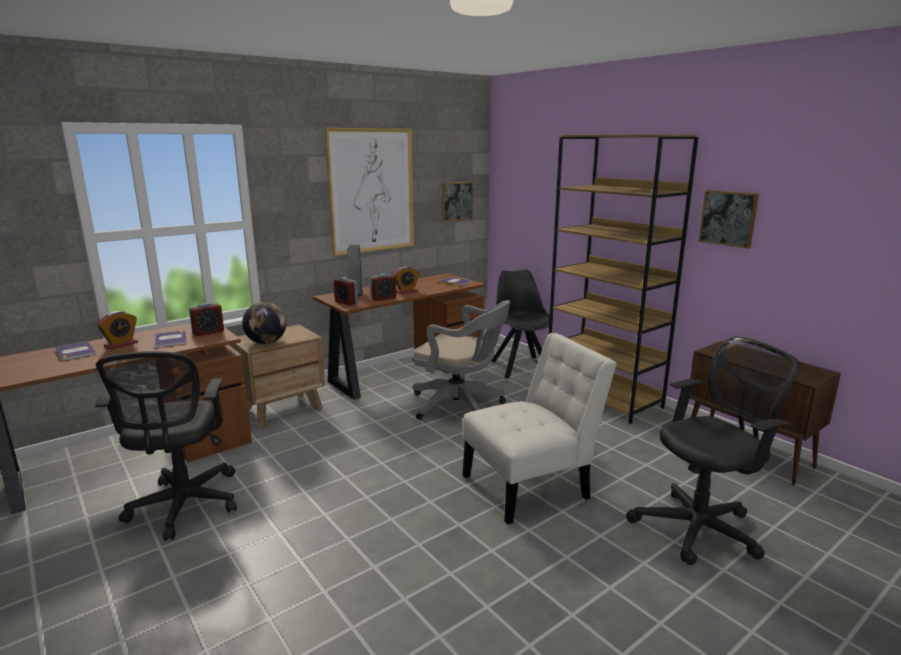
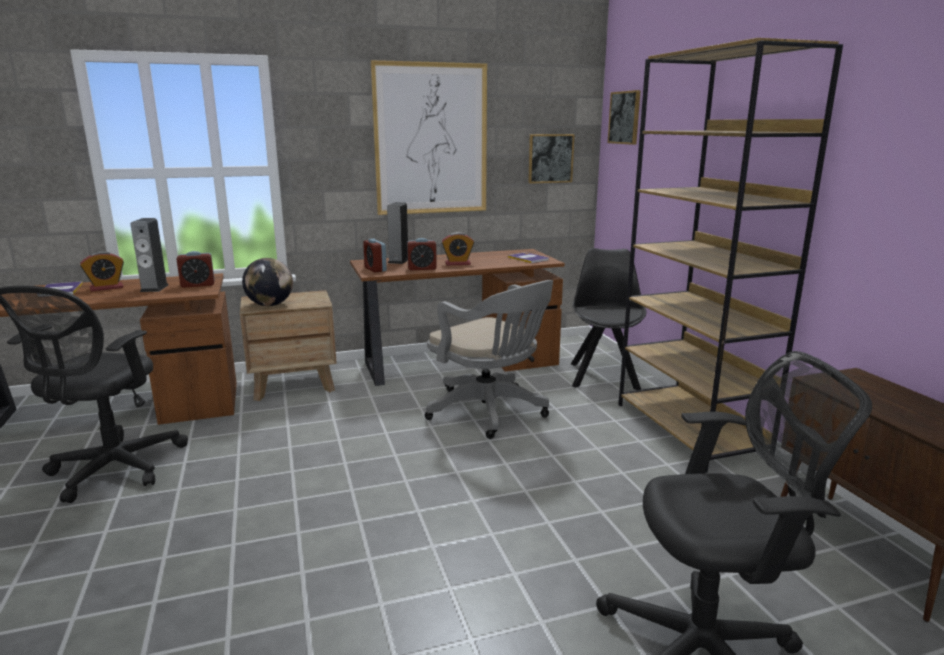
camera: 20 degrees right, 0 degrees up
(170, 339) = (154, 288): book -> speaker
(531, 485) = (500, 528): white chair -> none
(728, 218) = (881, 173): picture -> picture (624, 117)

